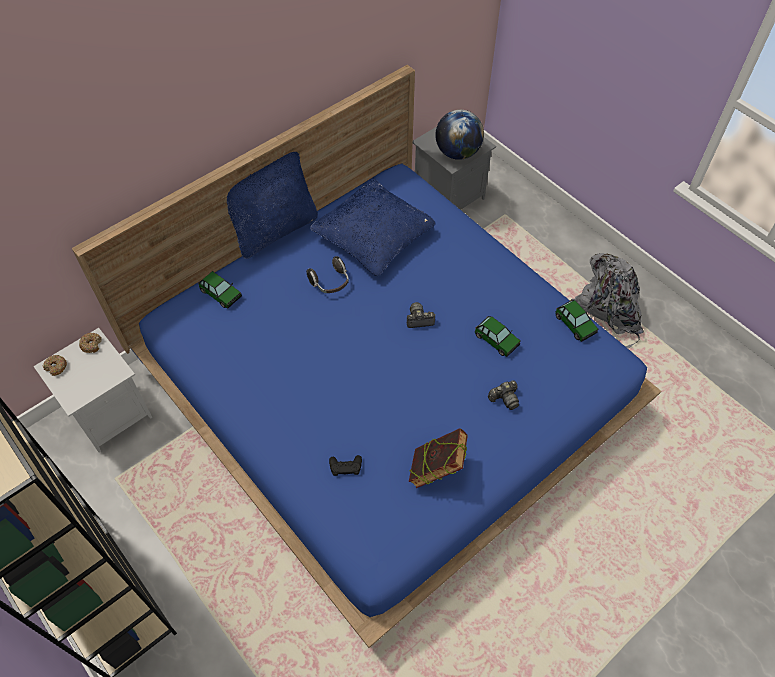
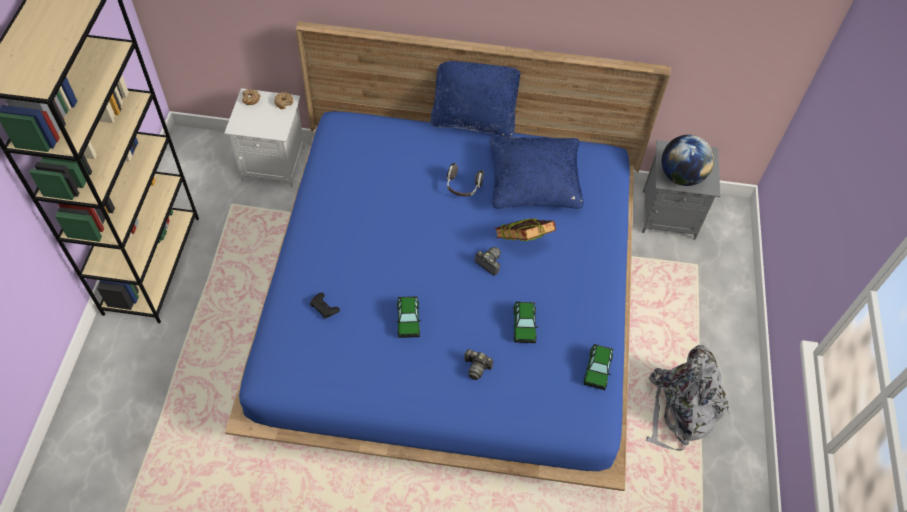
camera: 45 degrees right, 0 degrees up
(221, 293) = (388, 134): toy car -> toy car (408, 320)
(436, 470) = (373, 365): book -> book (522, 243)

